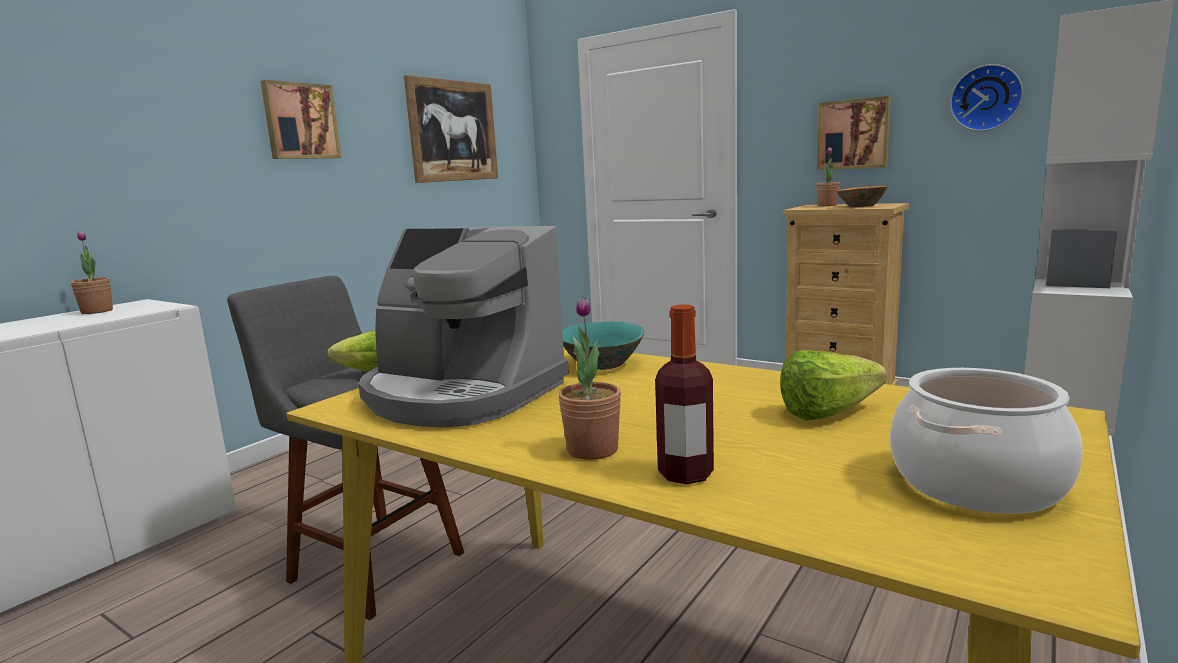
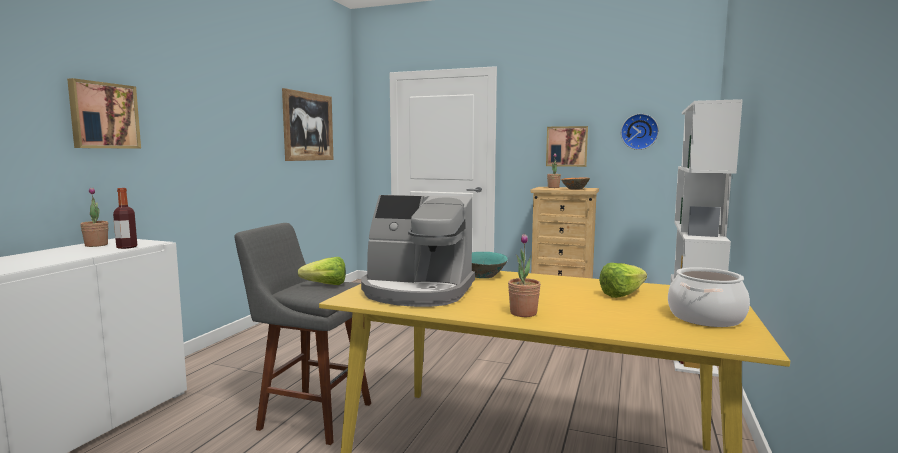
camera: 15 degrees left, 5 degrees down
(300, 121) = (220, 116): picture -> picture (103, 115)
(685, 474) = (579, 320): bottle -> bottle (127, 247)

